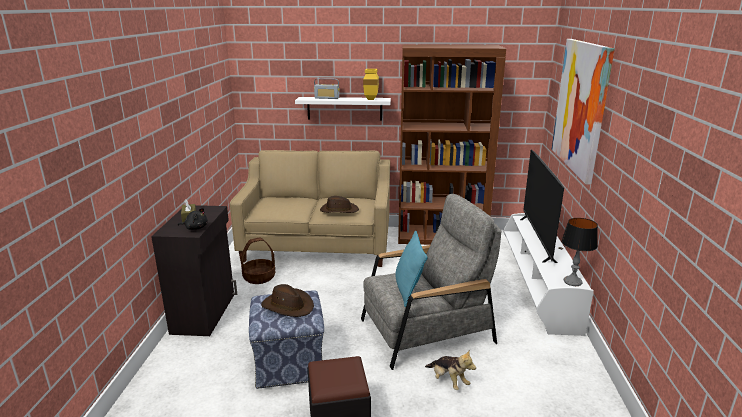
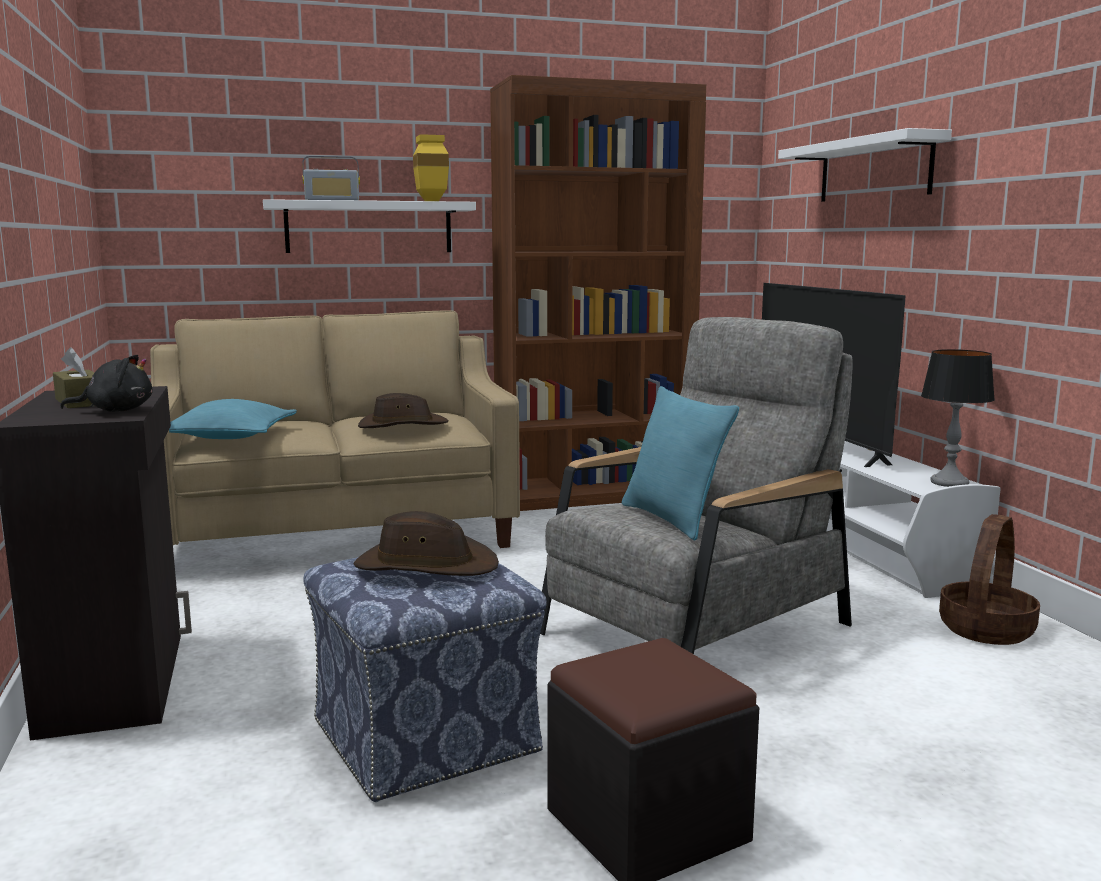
camera: 20 degrees left, 10 degrees down
(259, 277) = (228, 598): basket -> basket (985, 629)
(269, 209) = (230, 436): none -> turquoise pillow
(448, 381) = (819, 699): plush toy -> none
(580, 106) = (874, 170): picture -> white shelf

